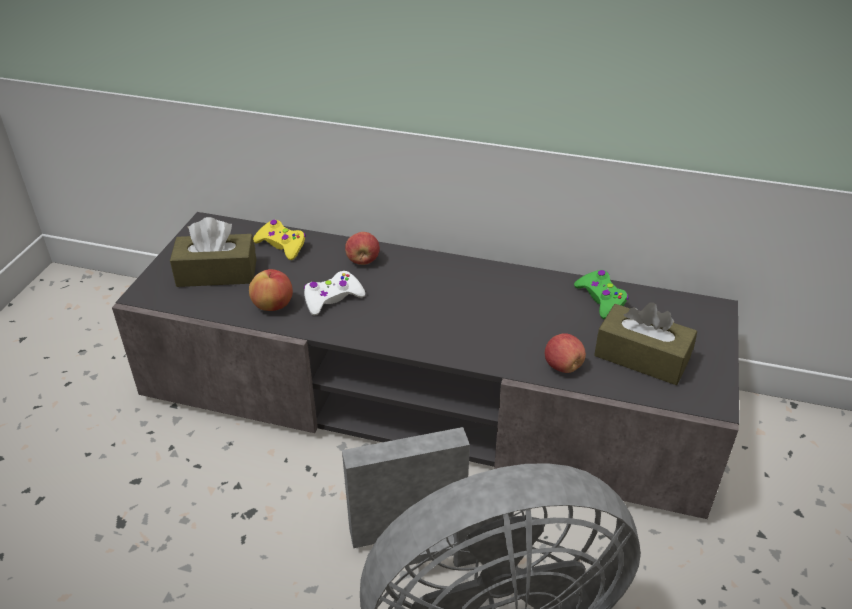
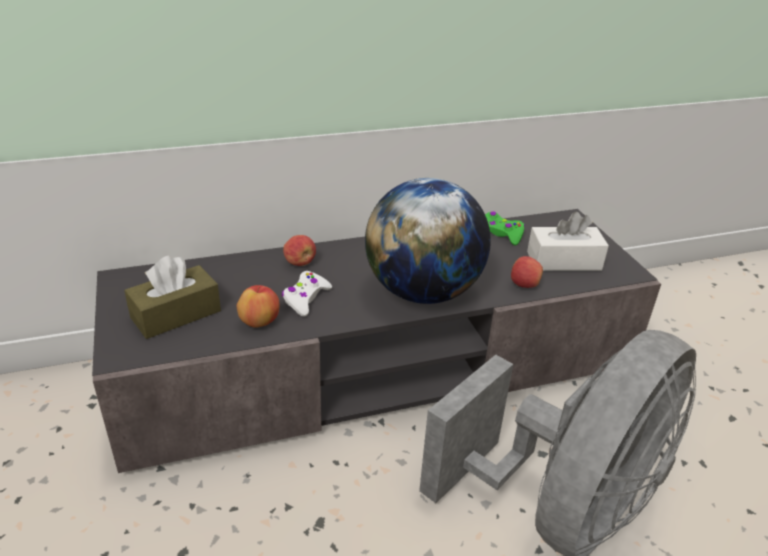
camera: 35 degrees left, 5 degrees down
(281, 245) = (214, 273): yellow game controller -> none
(447, 333) = (423, 292): none -> globe
(641, 357) = (563, 261): brown tissue box -> white tissue box

